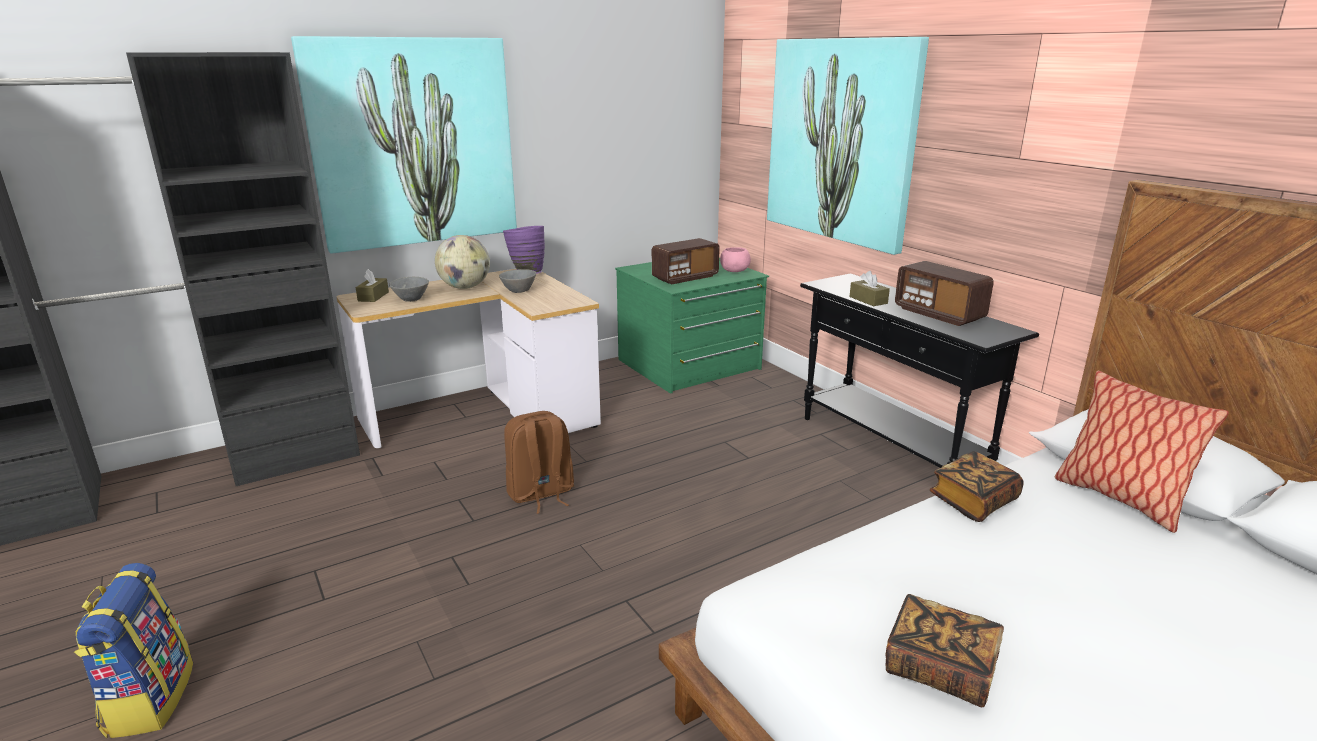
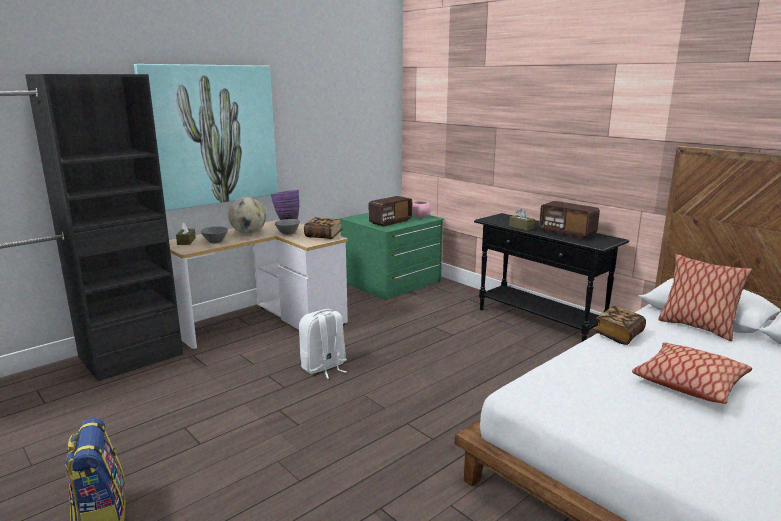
camera: 10 degrees left, 5 degrees down
(541, 494) = (324, 367): brown backpack -> white backpack
(841, 141) = (490, 129): picture -> none
(940, 668) = (635, 416): book -> book (323, 236)
(1063, 611) = (689, 383): none -> pillow

